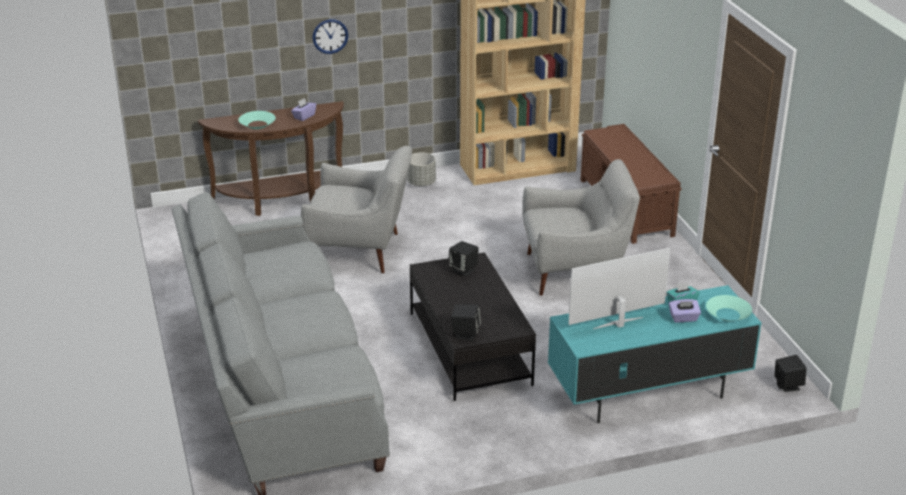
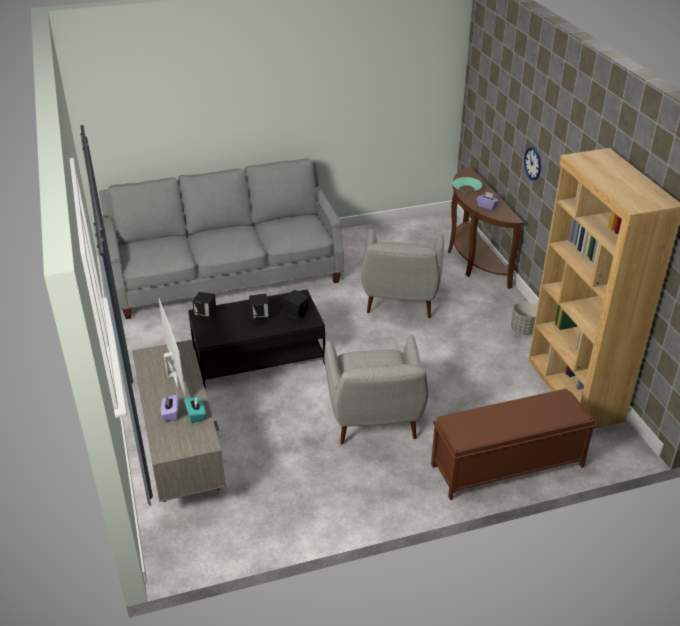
camera: 90 degrees right, 5 degrees up
(647, 393) = (181, 453): turquoise tv stand -> grey tv stand
(727, 314) = (170, 443): turquoise bowl -> none
(787, 385) = (173, 554): black speaker -> black speaker (260, 316)

